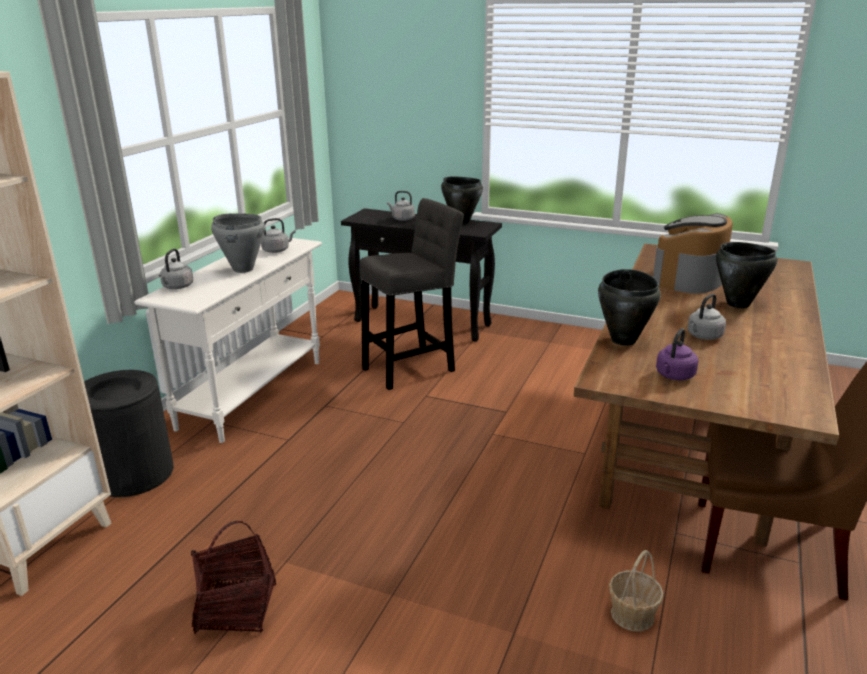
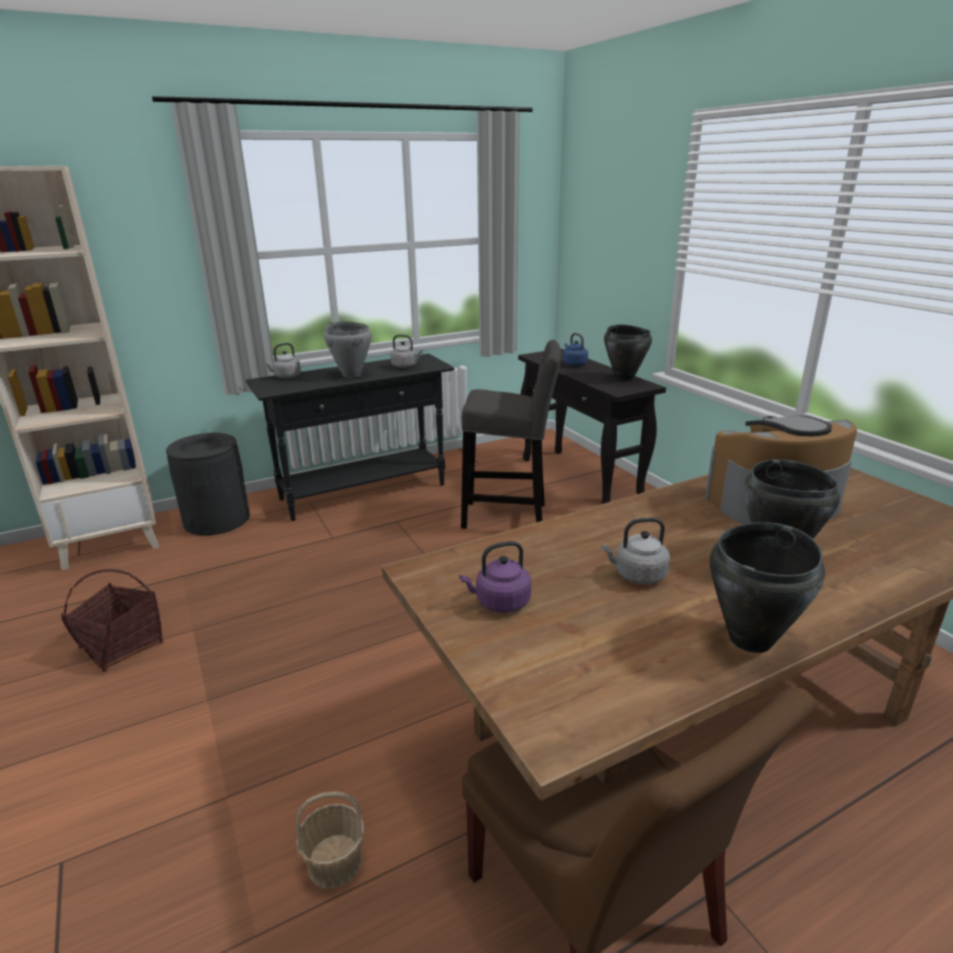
camera: 40 degrees right, 0 degrees up
(253, 394) = (364, 492): white console table -> black console table
(402, 219) = (574, 364): grey kettle -> blue kettle
(624, 340) = (533, 541): black cooking pot -> black cooking pot (751, 639)

